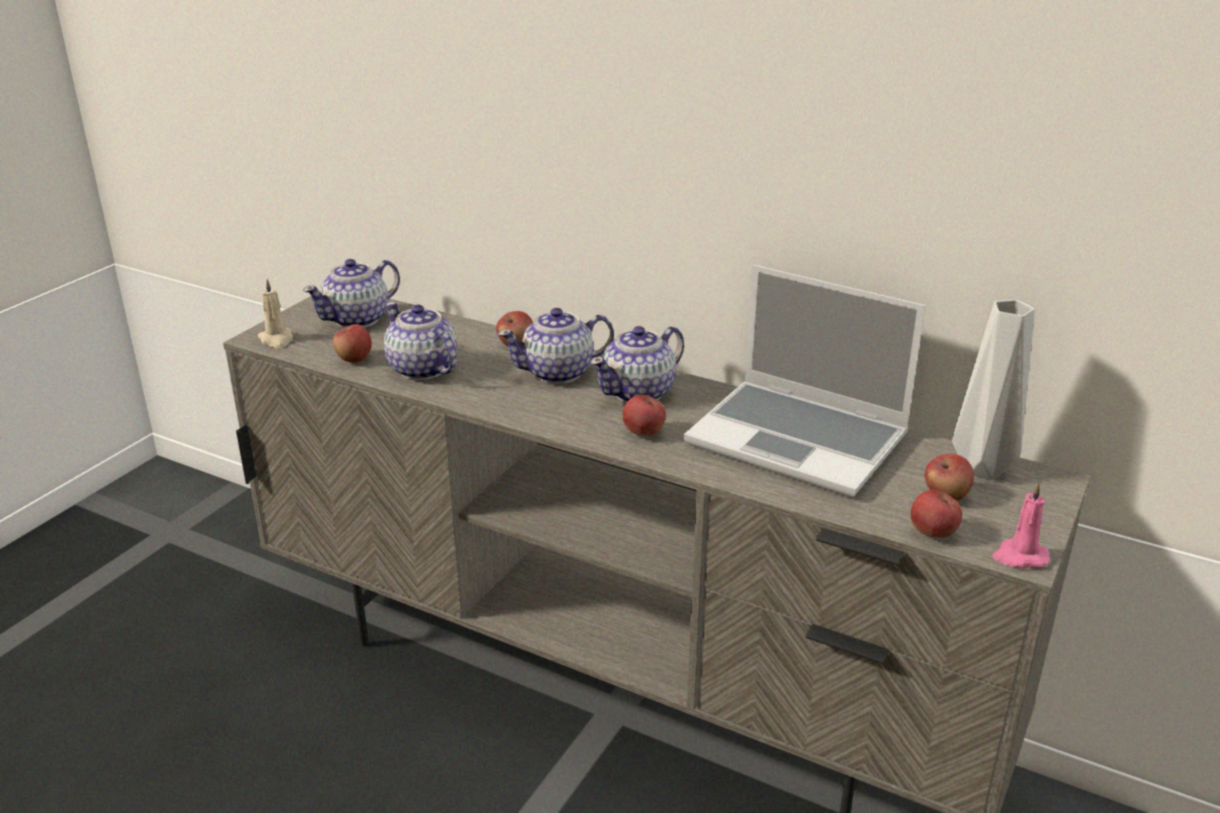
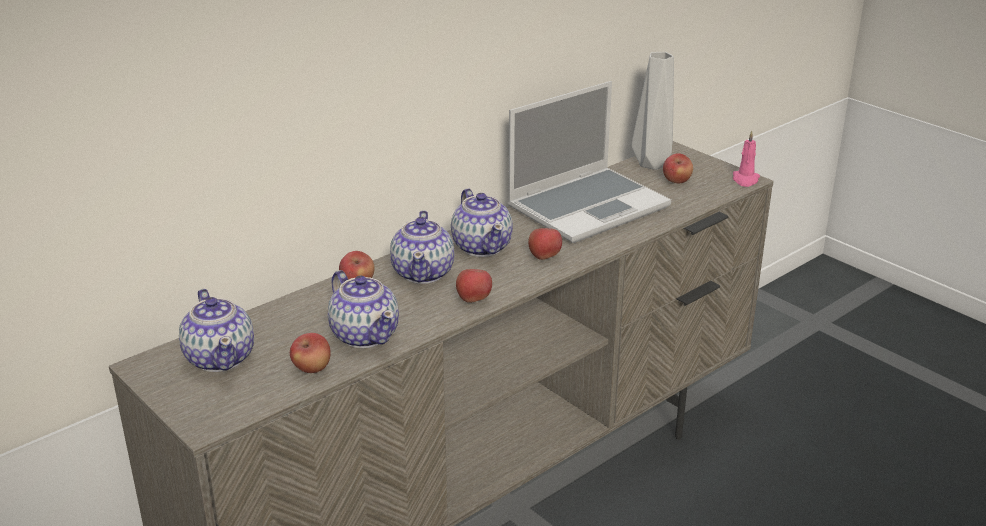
camera: 70 degrees left, 0 degrees up
(277, 340) = (223, 412): beige candle -> none
(422, 369) = (365, 335): teapot -> teapot turned 105 degrees counterclockwise
(932, 533) = (713, 195): apple -> apple (473, 299)

